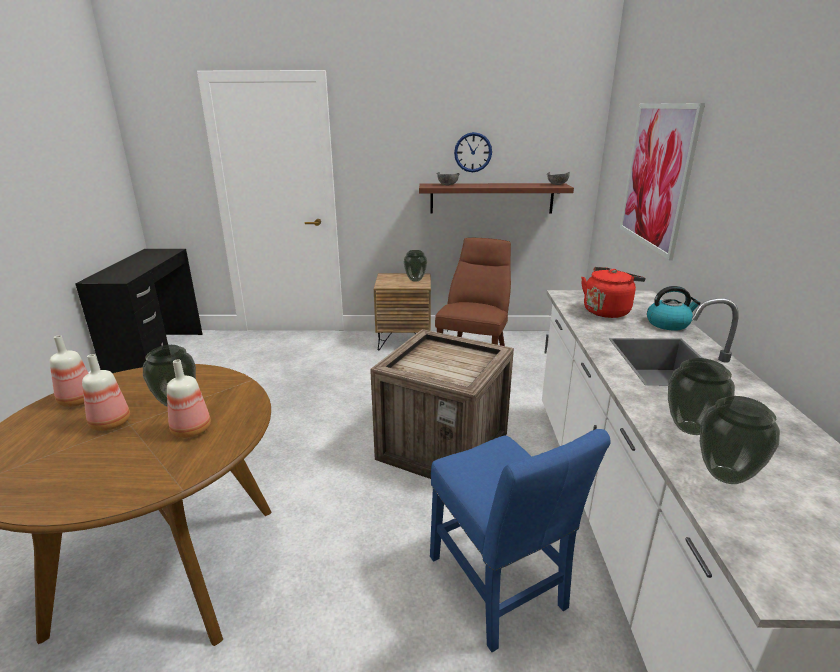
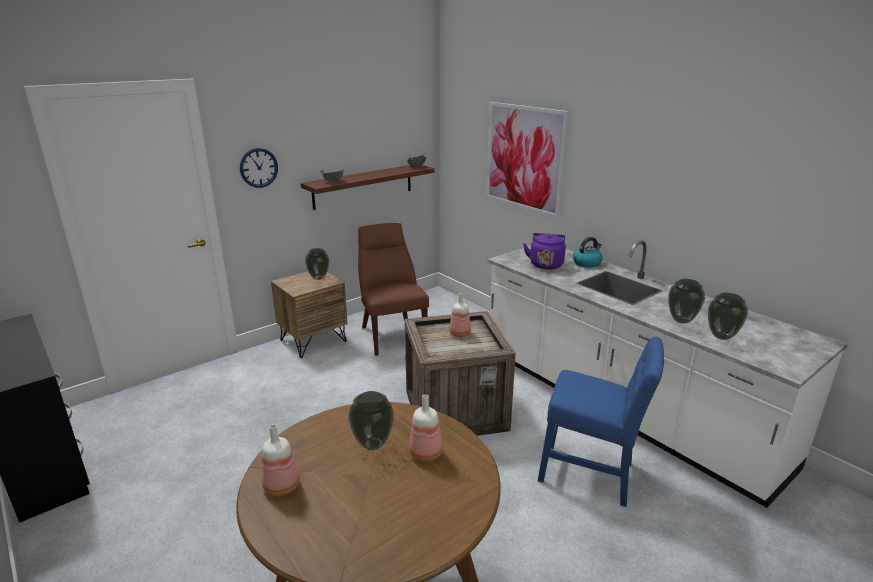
camera: 40 degrees left, 0 degrees up
(110, 424) = (355, 484): bottle -> bottle (460, 334)
(473, 152) = (344, 147): wall clock -> wall clock (259, 167)
(607, 311) = (546, 264): red kettle -> purple kettle

